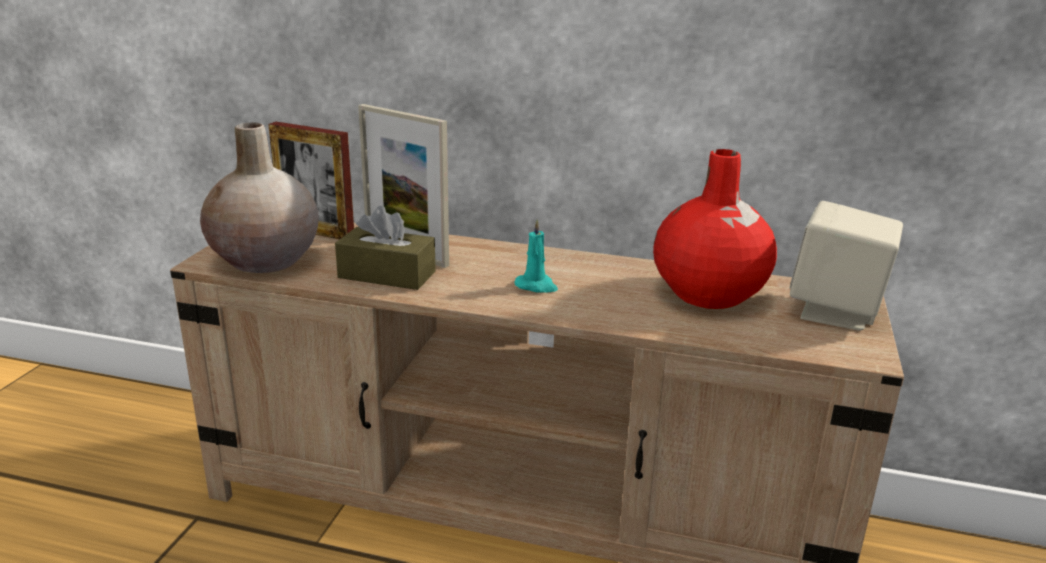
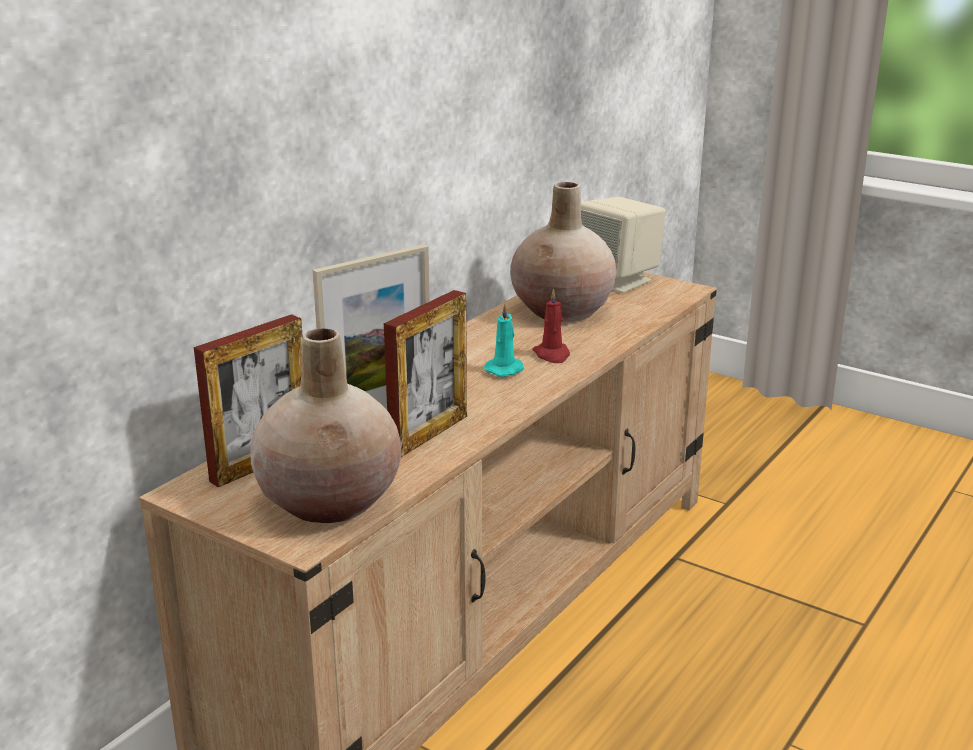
camera: 70 degrees left, 0 degrees up
(387, 275) = (429, 434): brown tissue box -> picture frame
(588, 302) = (552, 355): none -> red candle
(708, 294) = (562, 311): red vase -> beige vase

